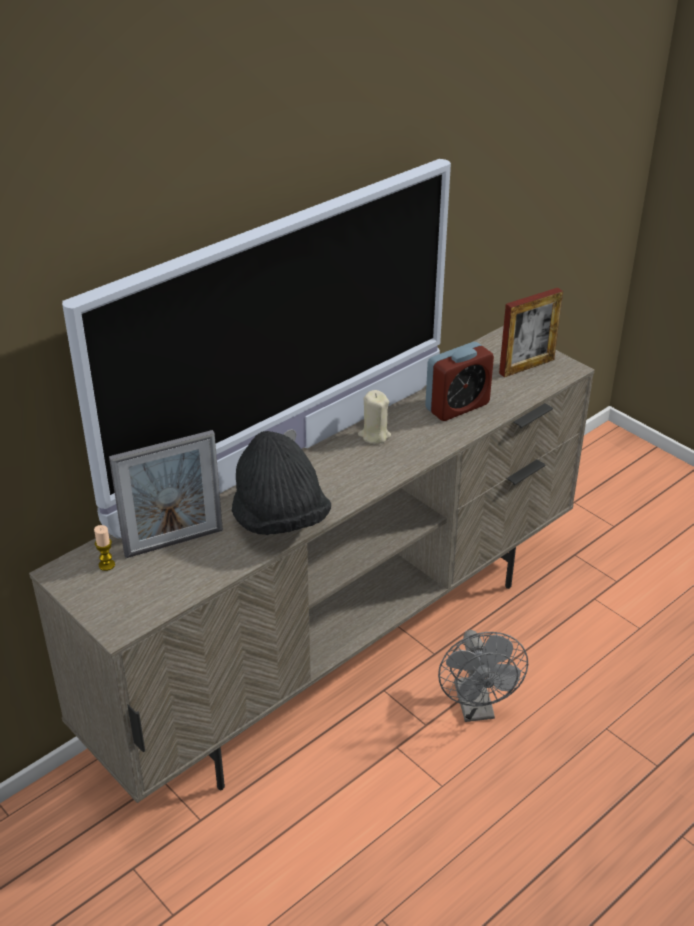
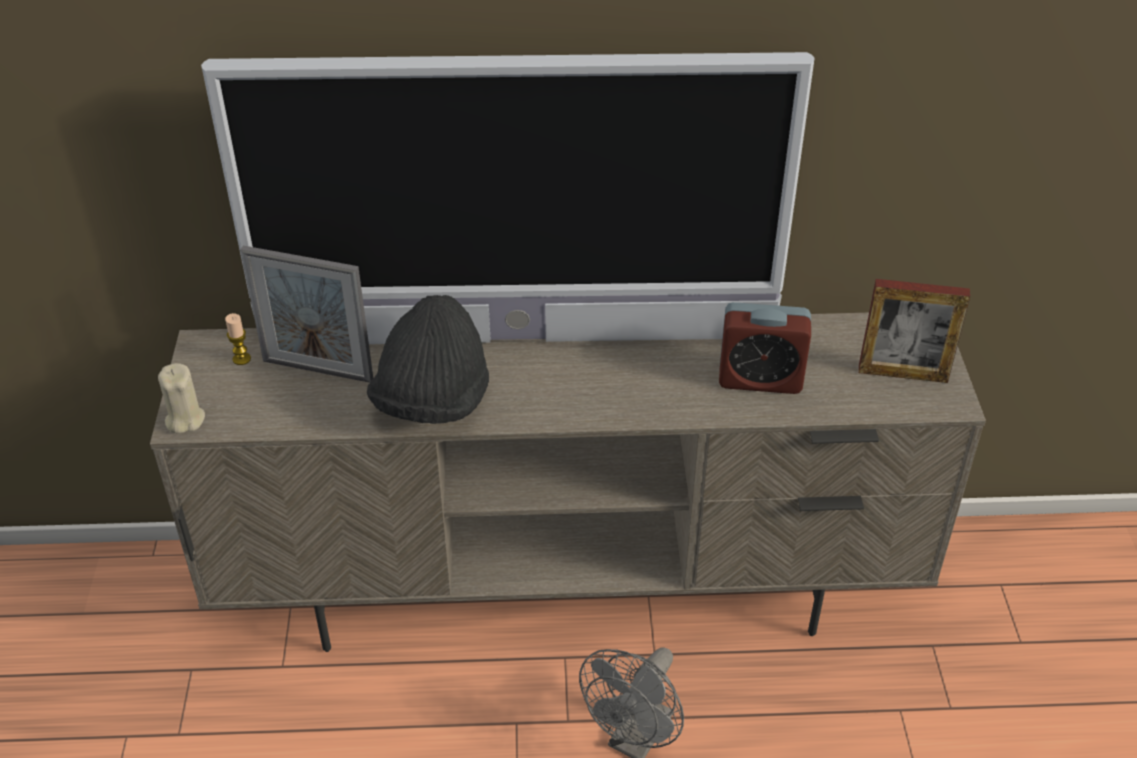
camera: 40 degrees right, 5 degrees up
(374, 435) = (631, 364): beige candle -> beige candle (185, 419)

